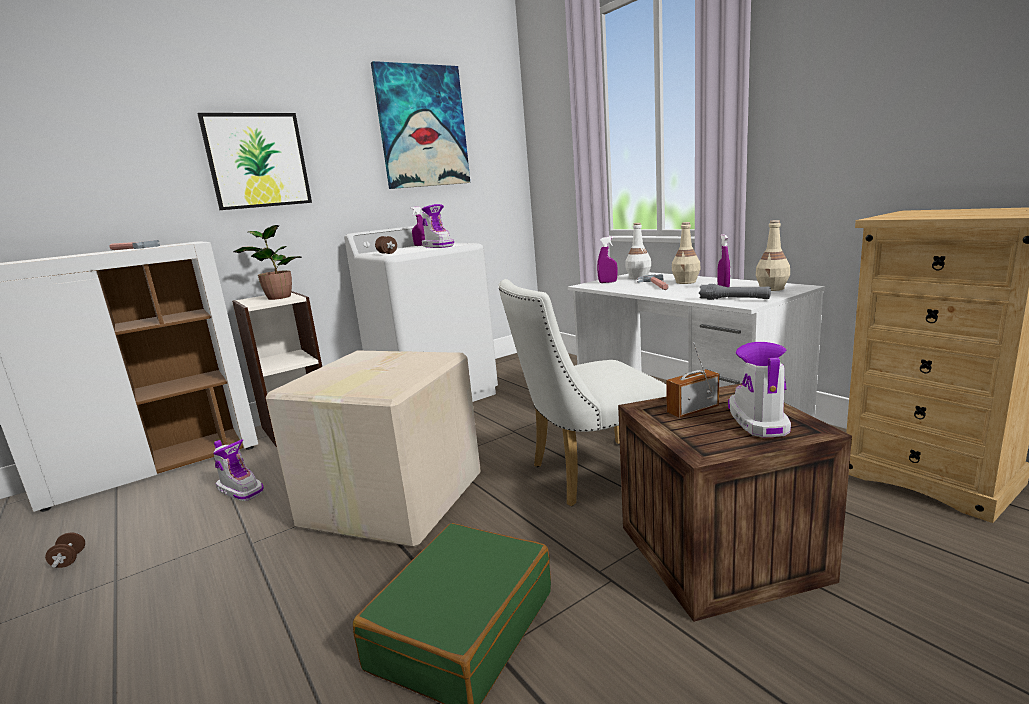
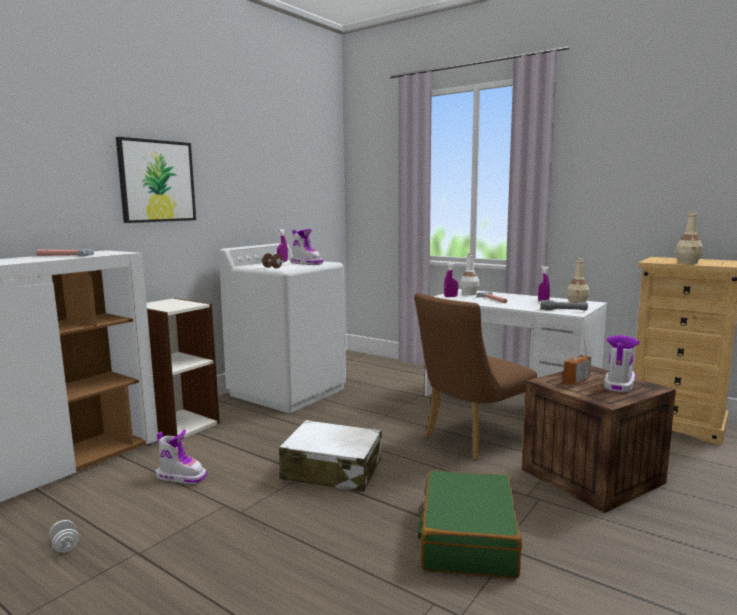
camera: 20 degrees left, 5 degrees down
(69, 560) = (65, 546): brown dumbbell -> white dumbbell
(278, 297) = (177, 303): potted plant -> none
(390, 500) = (332, 470): cardboard box -> white suitcase
(422, 127) = (277, 161): picture -> none
(588, 475) = (471, 440): white chair -> brown chair
(686, 282) = (511, 298): beige bottle -> beige bottle (688, 263)
(756, 420) = (619, 384): boot -> boot turned 45 degrees clockwise

